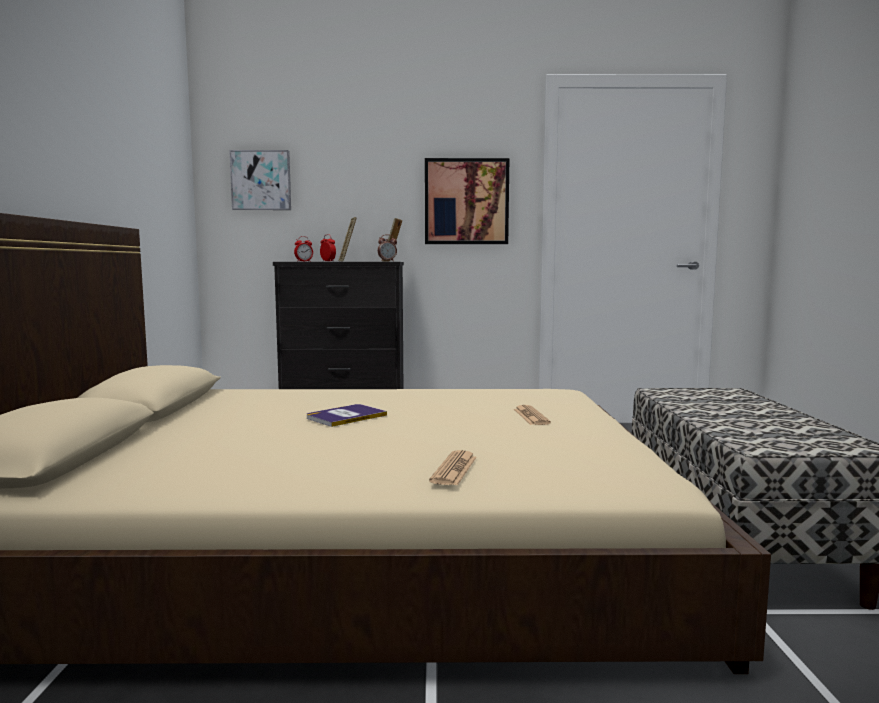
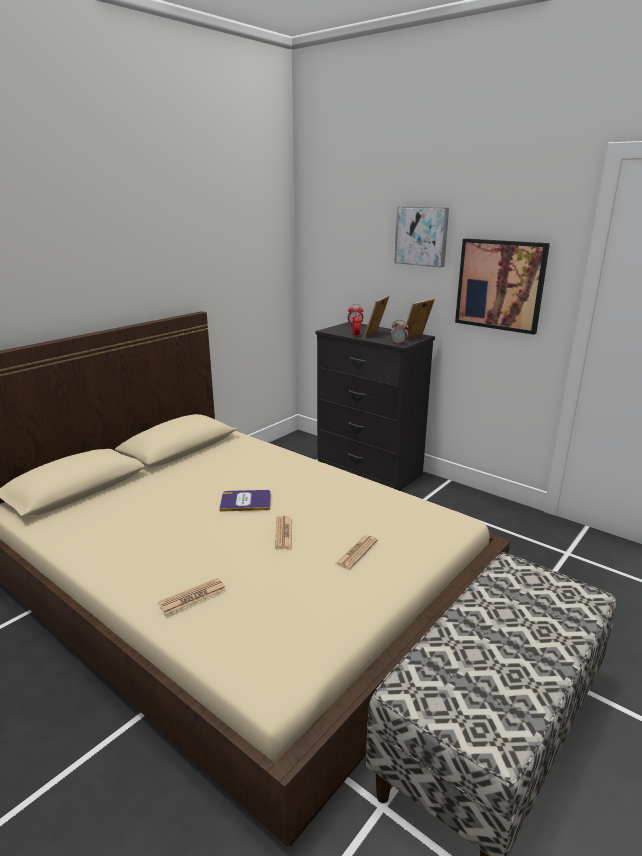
camera: 40 degrees right, 15 degrees up
(261, 180) = (336, 249): picture -> picture (422, 236)
(438, 422) = (283, 533): none -> newspaper

